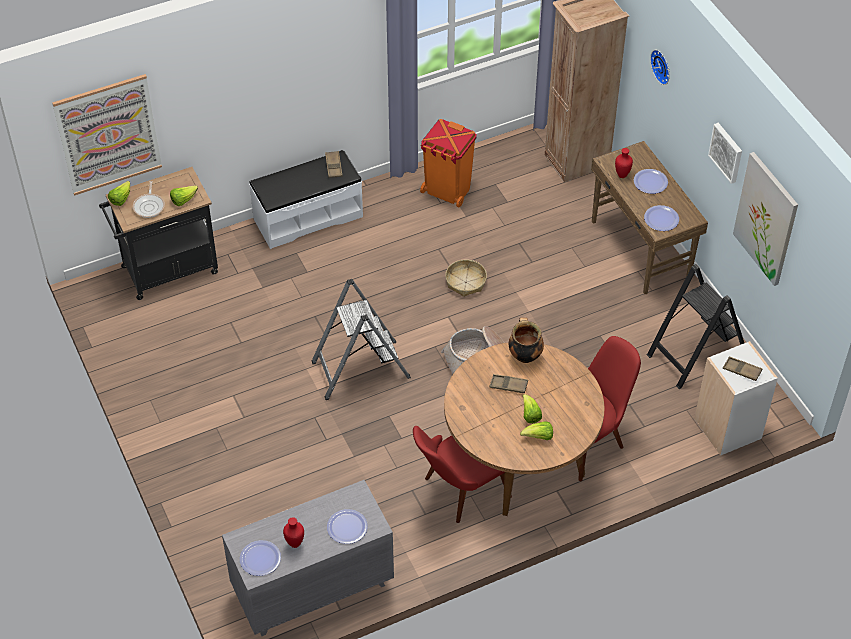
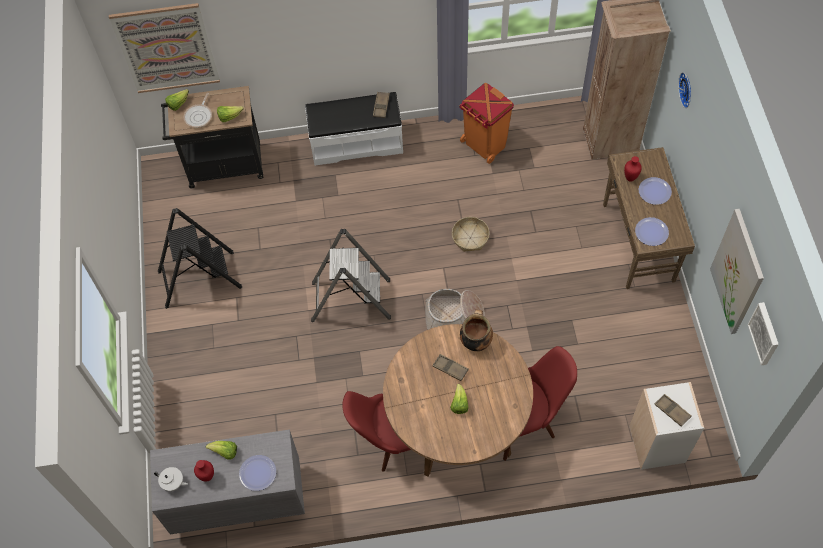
camera: 20 degrees right, 10 degrees up
(260, 559) = (173, 483): plate -> white teapot
(538, 437) = (459, 429): lettuce -> lettuce (225, 452)
(695, 353) = (653, 359): black step ladder -> black step ladder (198, 279)
(727, 152) = (719, 195): picture -> picture (765, 333)

